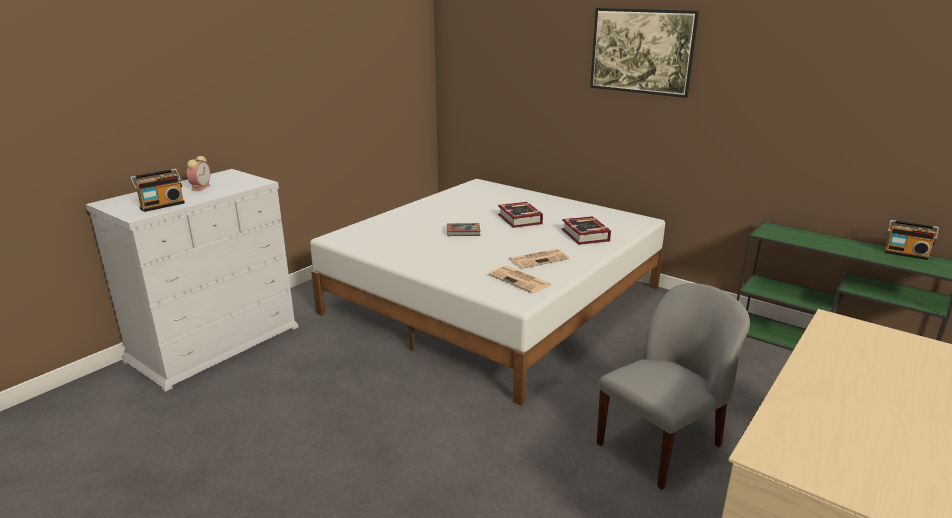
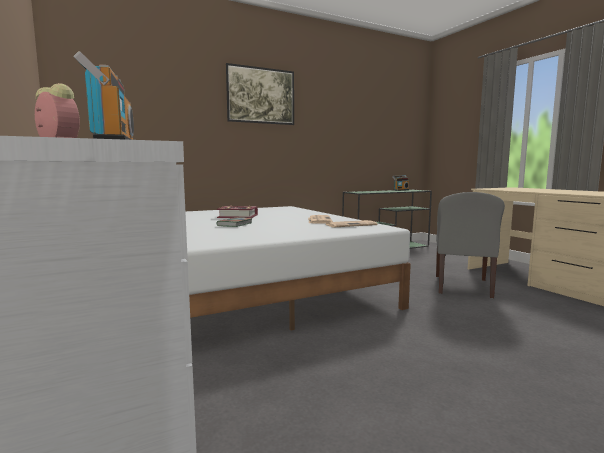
camera: 65 degrees left, 15 degrees down
(585, 235) = (293, 213): book -> none
(661, 444) = (462, 287): grey chair -> grey chair turned 150 degrees counterclockwise

